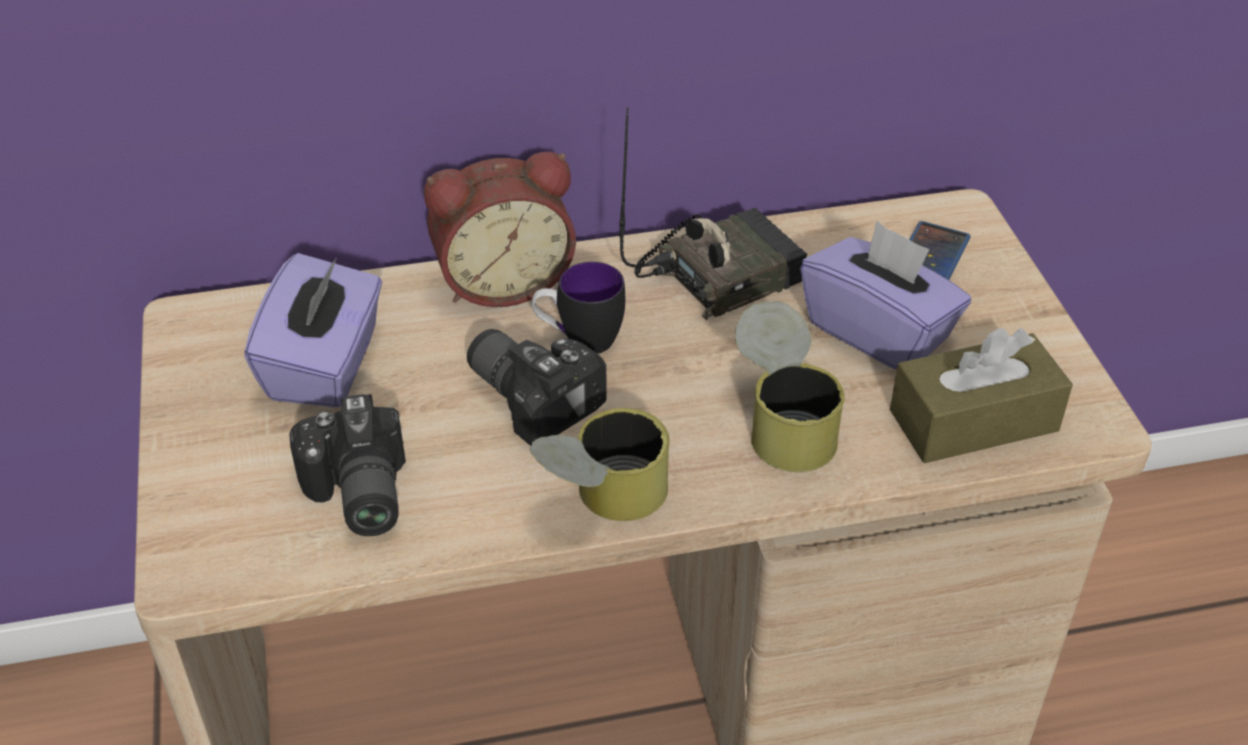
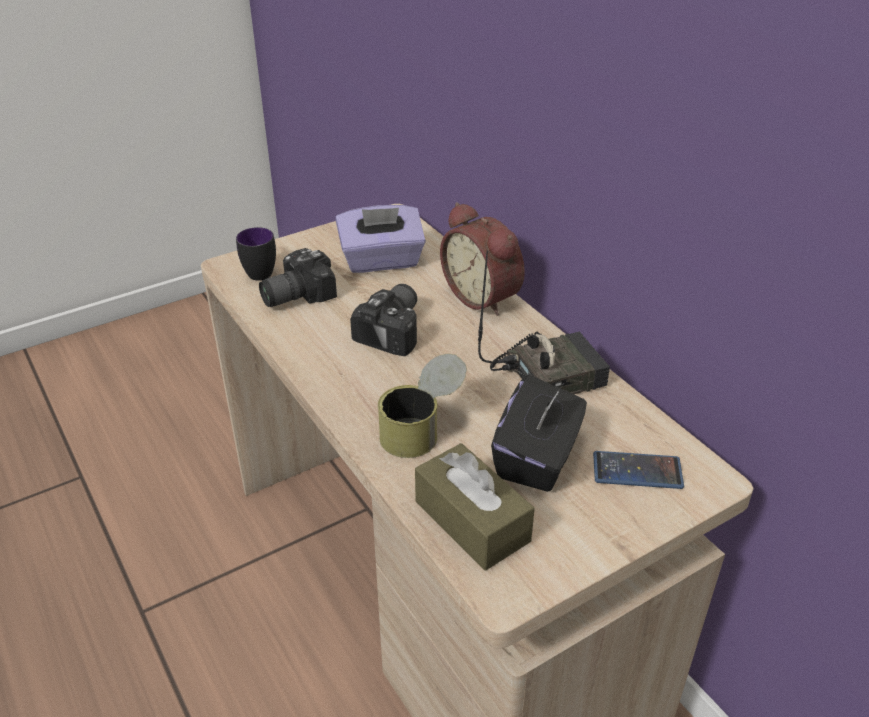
camera: 70 degrees right, 5 degrees down
(579, 341) = (449, 335): mug -> mug (258, 270)
(601, 501) = (323, 373): can -> none
(719, 274) = (548, 374): radio -> radio turned 60 degrees counterclockwise
(878, 332) = (538, 458): purple tissue box -> black tissue box

